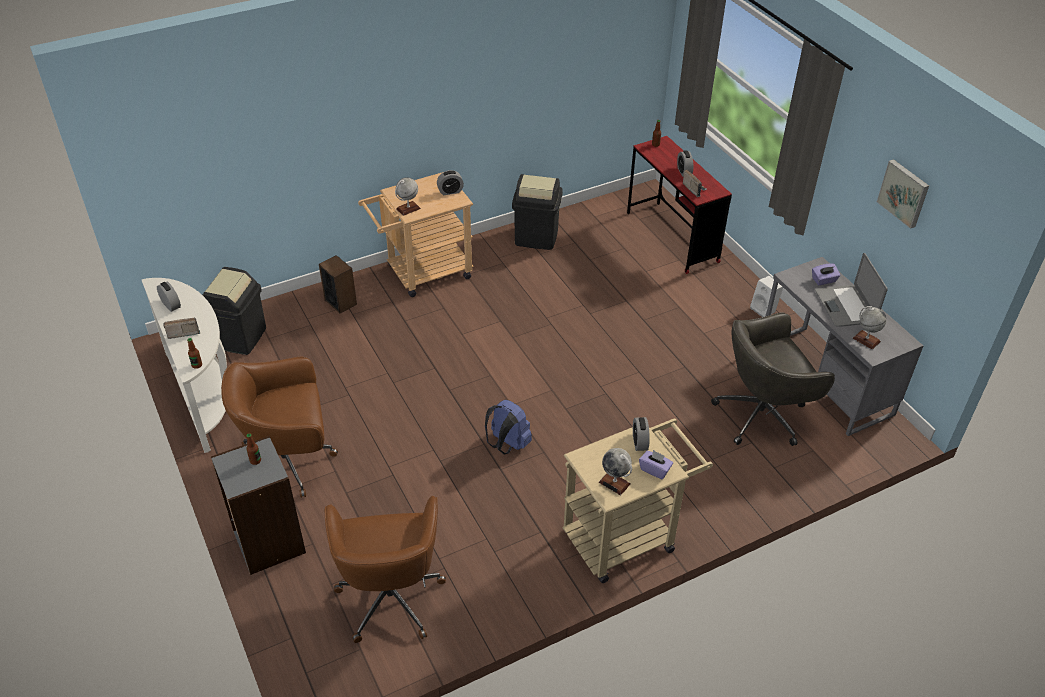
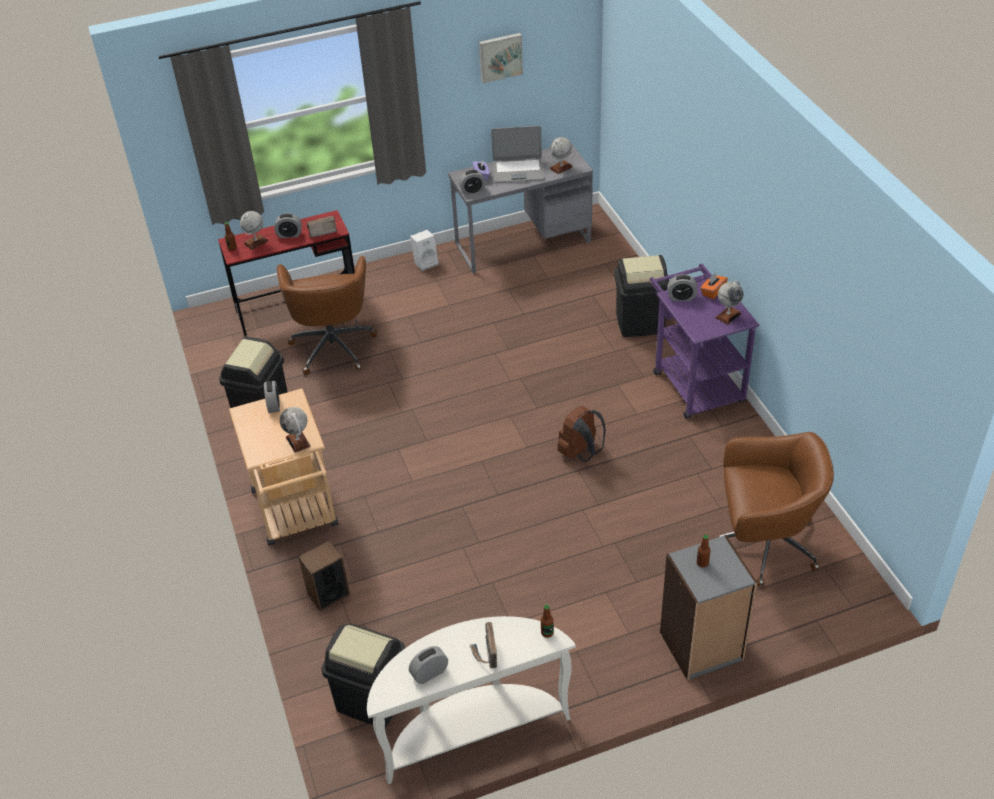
camera: 80 degrees left, 0 degrees up
(289, 461) = (590, 634): brown office chair -> brown office chair (333, 345)
(507, 444) = (581, 453): blue backpack -> brown backpack
(627, 536) = (694, 381): beige cart -> purple cart
(655, 470) = (713, 292): purple tissue box -> orange tissue box
(667, 155) = (256, 242): none -> globe
(715, 485) = (640, 322): none -> black trash can
(763, 414) = (560, 284): grey office chair -> none
(795, 276) = (472, 191): none -> alarm clock

